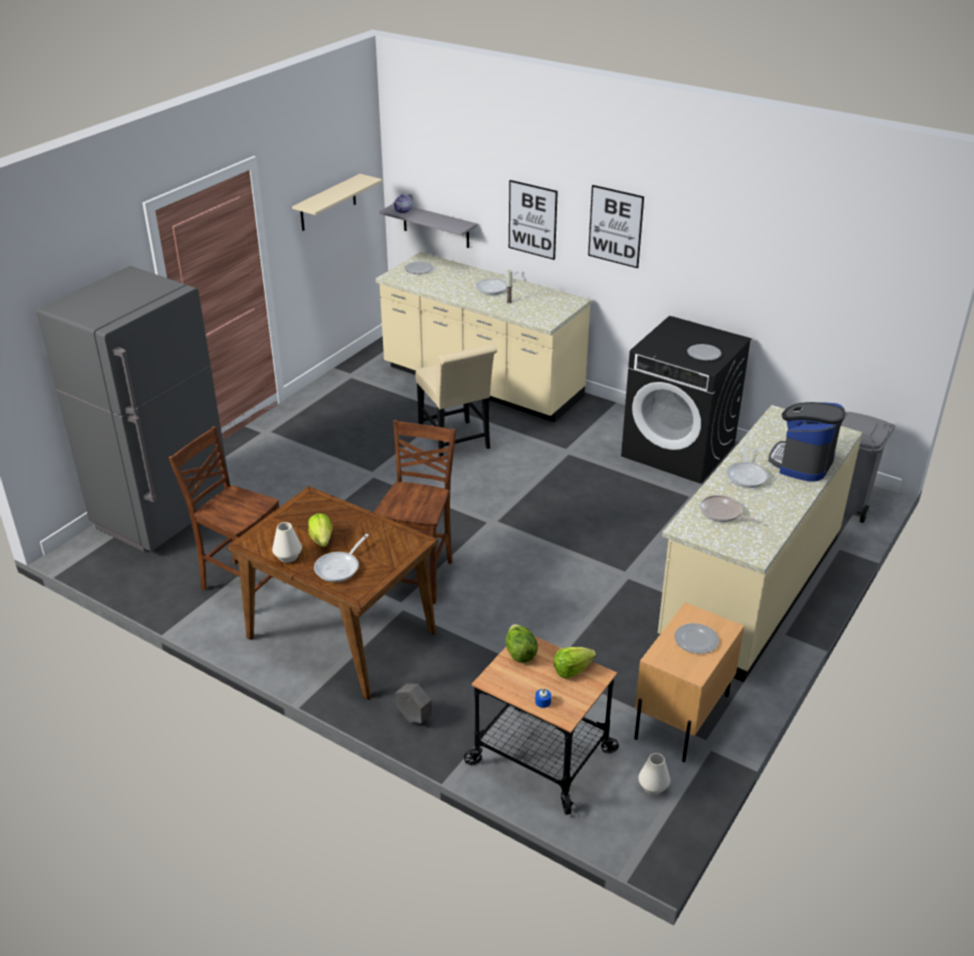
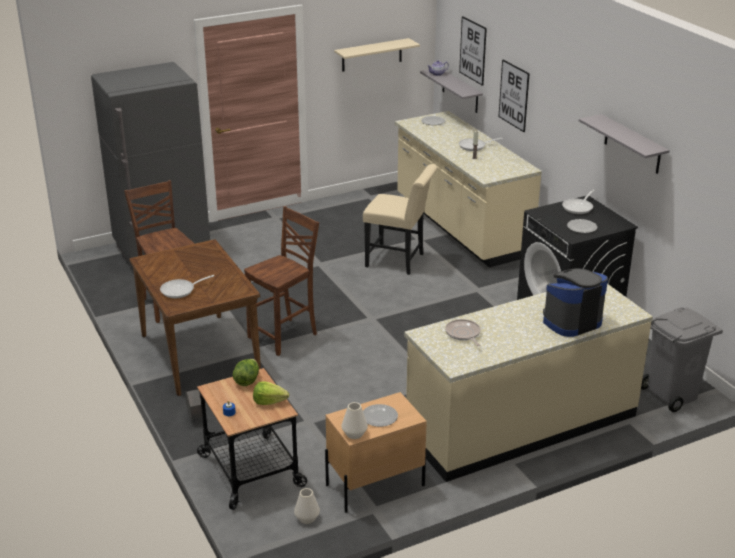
camera: 30 degrees right, 5 degrees down
(288, 557) = (157, 275): white vase -> white vase (354, 434)
(322, 540) = (187, 271): lettuce -> none
(456, 443) = (399, 261): beige chair -> beige chair turned 75 degrees counterclockwise
(615, 226) = (561, 110): picture -> picture (473, 50)
(734, 250) = (632, 144): none -> grey shelf
(746, 475) = (515, 316): frying pan -> frying pan (579, 207)

